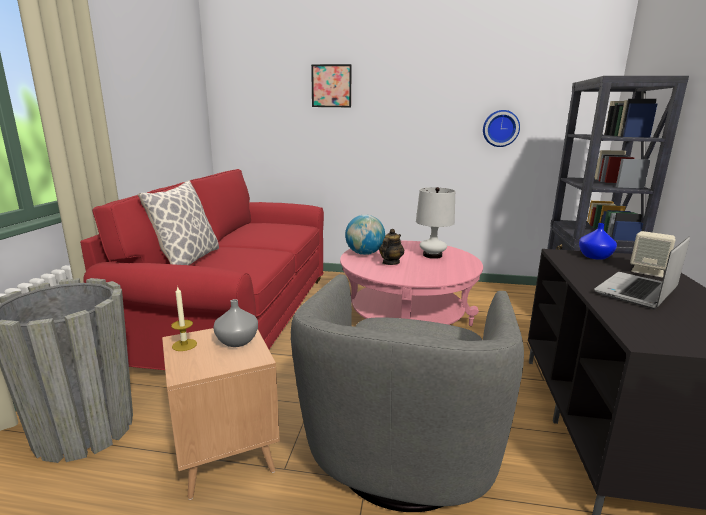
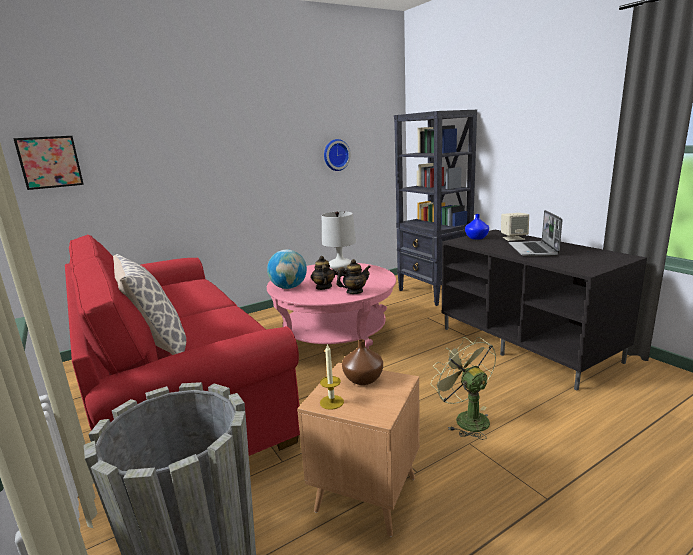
camera: 40 degrees left, 0 degrees up
(238, 341) = (363, 378): grey vase -> brown vase
(331, 86) = (176, 126): picture -> picture (50, 162)
(401, 457) = (466, 418): grey armchair -> green fan
(406, 275) = (354, 292): none -> teapot

